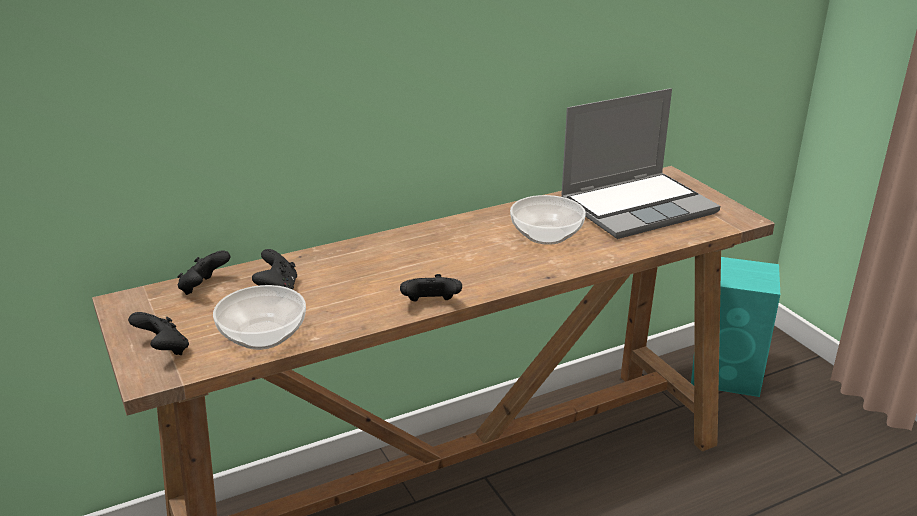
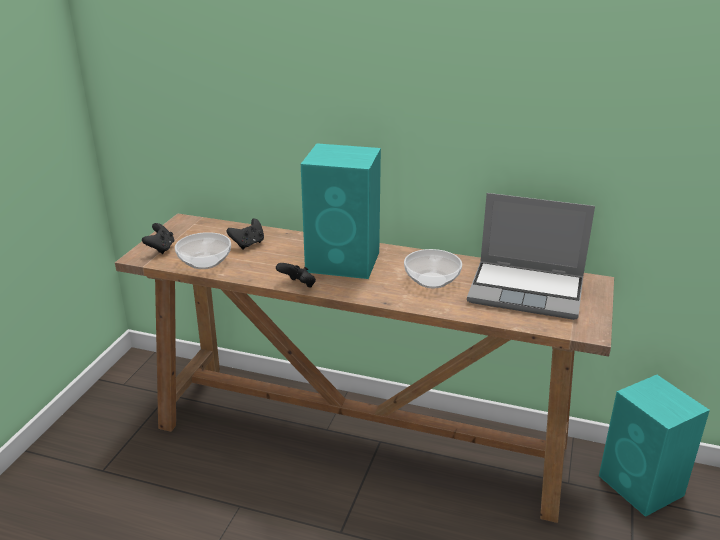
camera: 45 degrees right, 0 degrees up
(204, 288) = (221, 229): black game controller -> none
(430, 257) = (345, 262): none -> turquoise speaker

